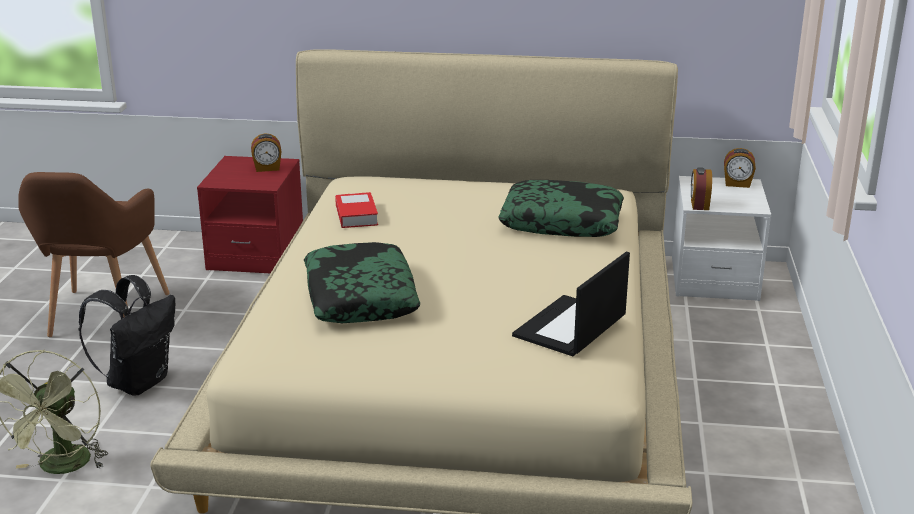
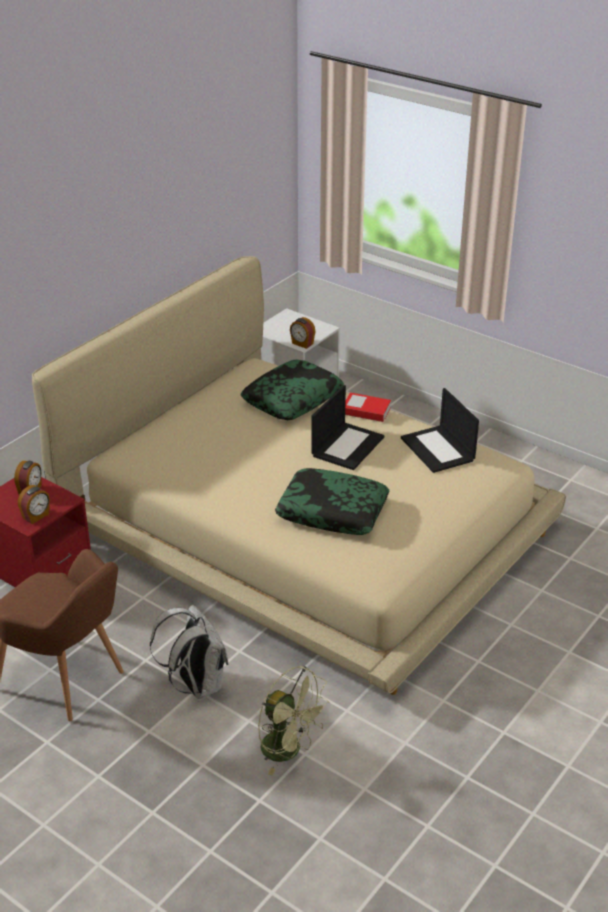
camera: 60 degrees left, 10 degrees up
(138, 382) = (196, 684): black backpack -> white backpack
(356, 215) = (196, 473): book -> book (366, 411)
(504, 272) = (347, 446): none -> laptop
(737, 184) = (286, 318): alarm clock -> alarm clock (36, 516)

